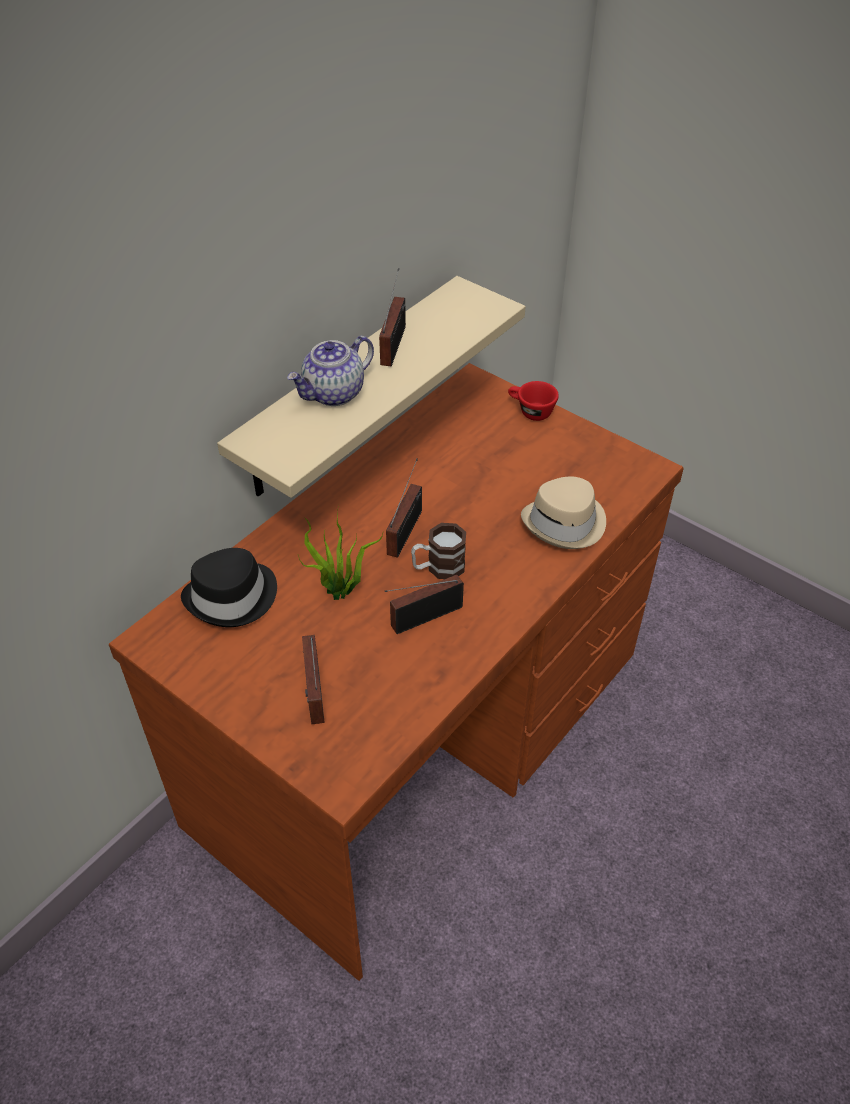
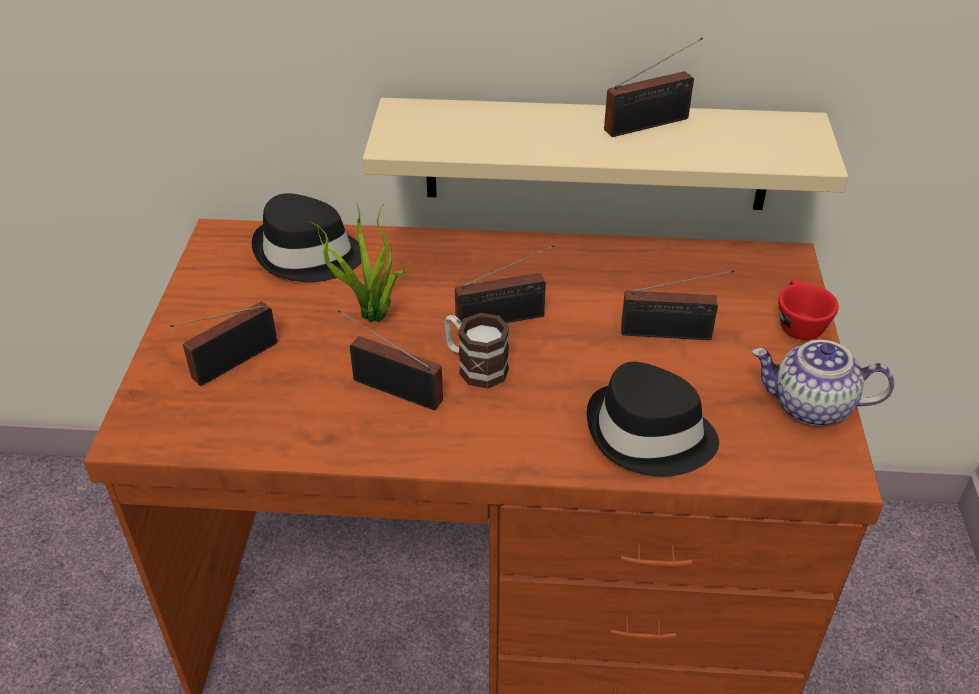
camera: 55 degrees right, 5 degrees down
(334, 394) = (524, 124): teapot -> teapot (810, 406)
(491, 466) = (671, 334): none -> radio
(565, 523) = (649, 435): beige hat -> black hat

